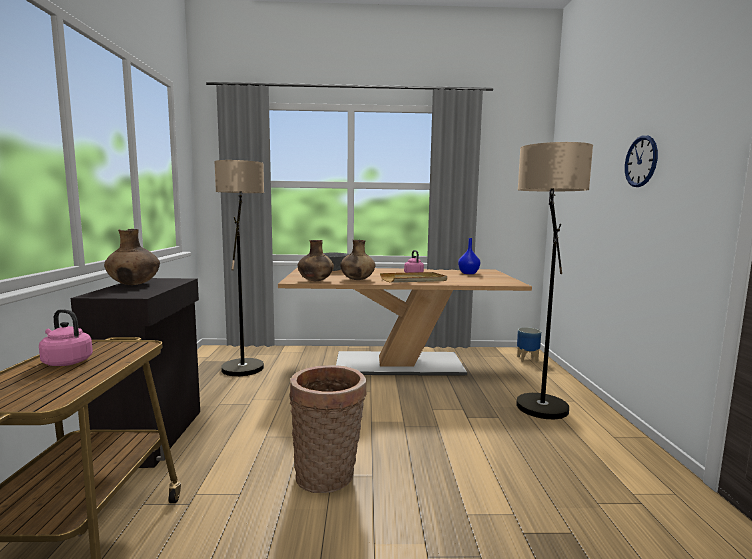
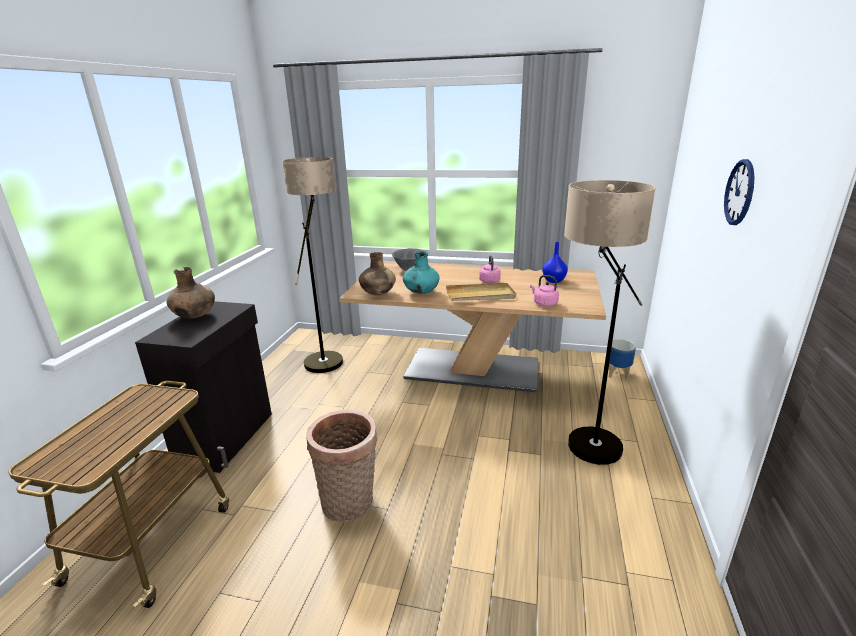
camera: 15 degrees right, 15 degrees up
(66, 362) = (118, 417): pink kettle -> pink kettle (544, 303)
(357, 280) = (421, 292): brown vase -> turquoise vase

